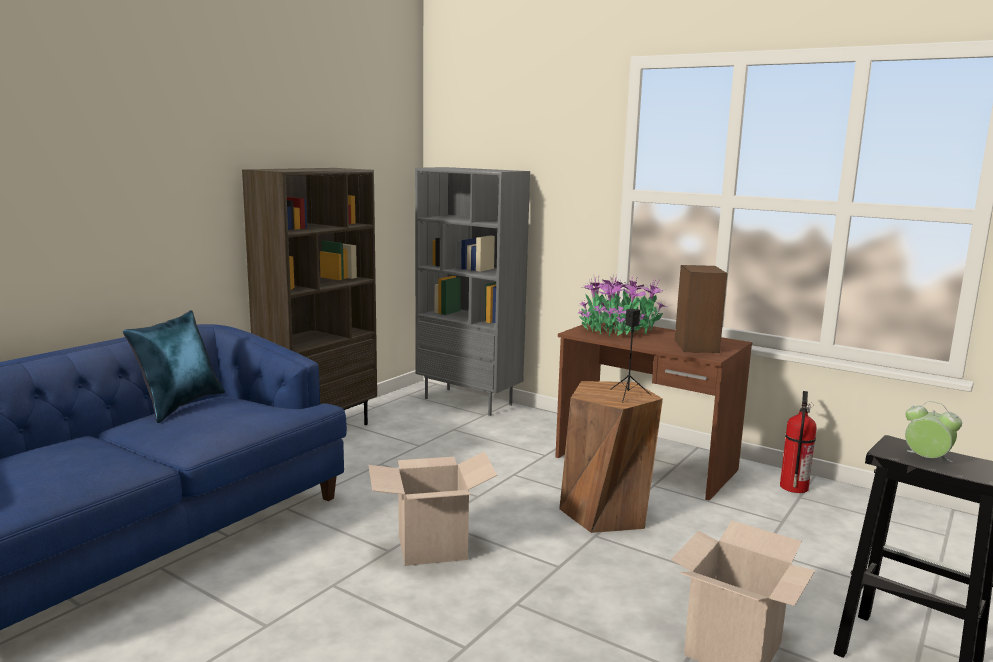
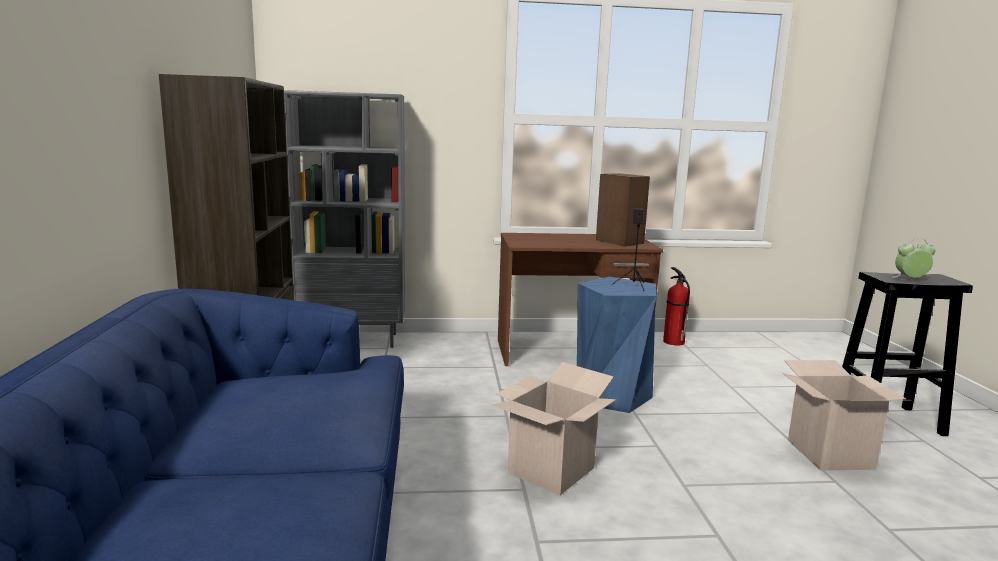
camera: 40 degrees left, 0 degrees up
(180, 405) = (222, 402): blue pillow -> none
(605, 512) = (611, 395): brown stool -> blue stool
(619, 330) = (543, 239): potted plant -> none

